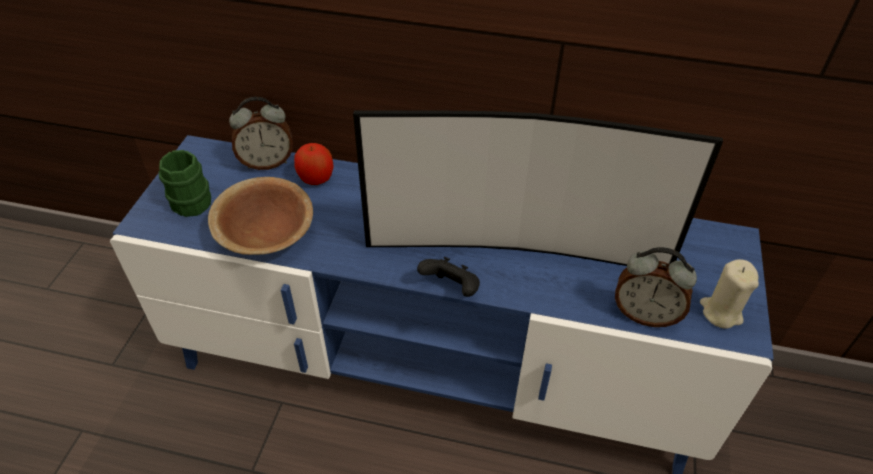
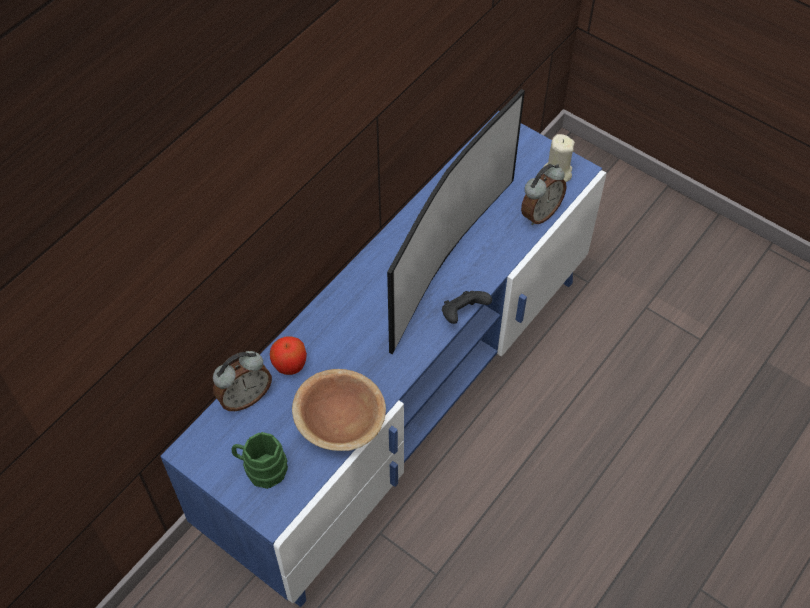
camera: 65 degrees left, 10 degrees up
(267, 162) = (245, 397): alarm clock -> alarm clock turned 45 degrees clockwise

